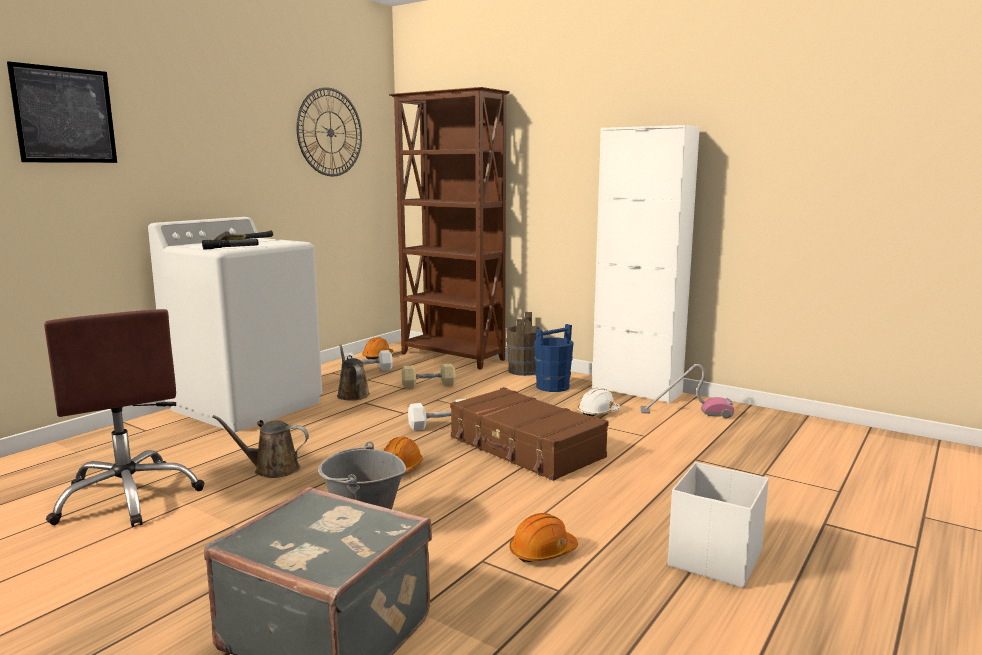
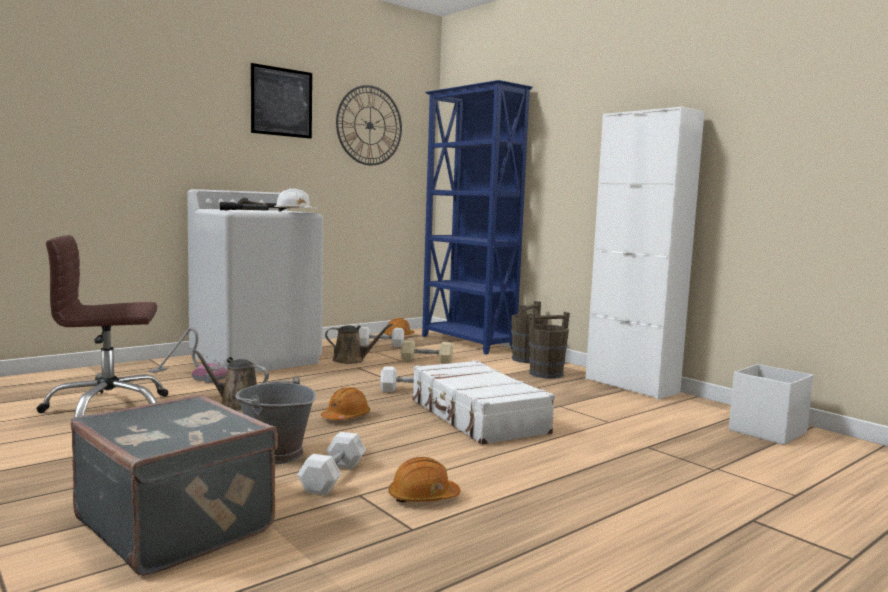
camera: 15 degrees right, 5 degrees down
(65, 115) = (126, 93): picture -> picture (281, 102)
(128, 497) = (108, 408): brown office chair -> brown office chair turned 90 degrees clockwise
(352, 394) = (351, 360): brown watering can -> brown watering can turned 105 degrees clockwise
(441, 545) = (333, 477): none -> white dumbbell
(452, 357) = (467, 343): brown bookcase -> blue bookcase
(525, 448) = (477, 417): brown suitcase -> white suitcase
(553, 386) = (546, 374): blue bucket -> brown bucket
(598, 412) = (575, 398): white hard hat -> white hard hat (295, 212)
(686, 412) = (670, 408): vacuum cleaner -> vacuum cleaner (186, 376)
(714, 559) = (596, 530): white storage box -> white storage box (766, 431)

